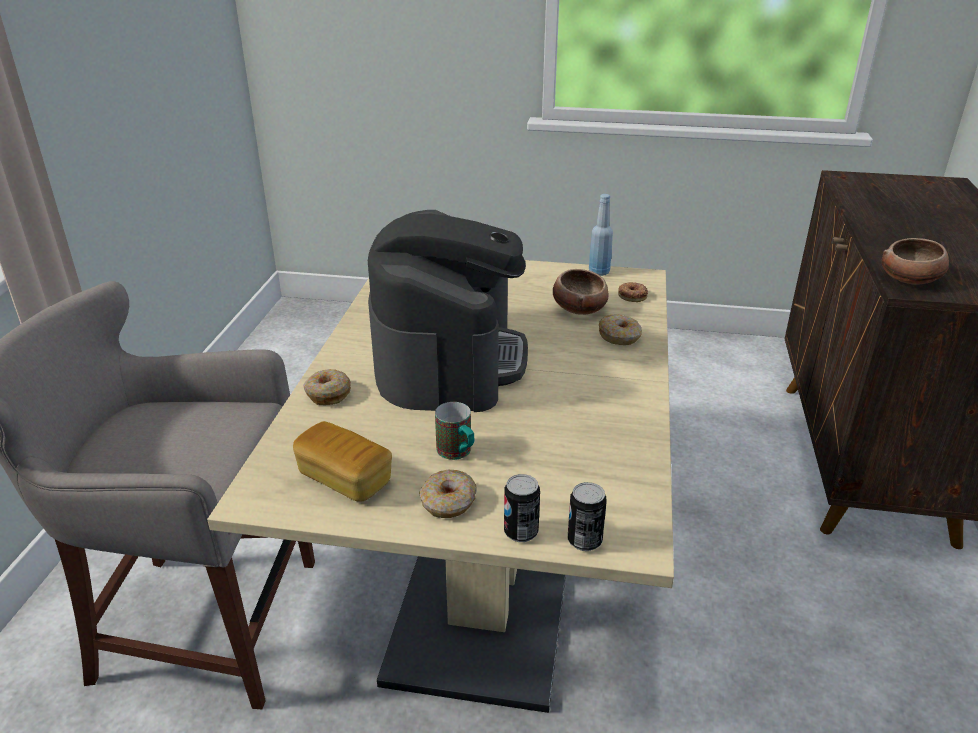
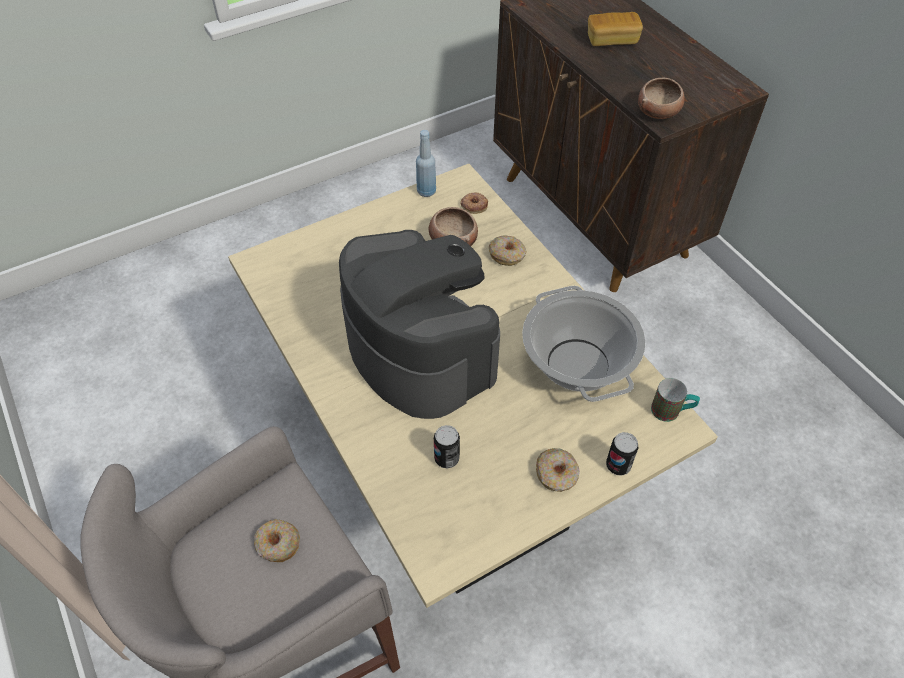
camera: 40 degrees left, 20 degrees up
(328, 393) = (372, 441): donut -> donut (277, 544)
(345, 479) = (474, 504): bread -> bread (612, 40)
(458, 453) = (519, 431): mug -> mug (671, 411)
(584, 437) = (577, 364): none -> cooking pot
(584, 541) = (655, 446): can -> can (446, 458)

